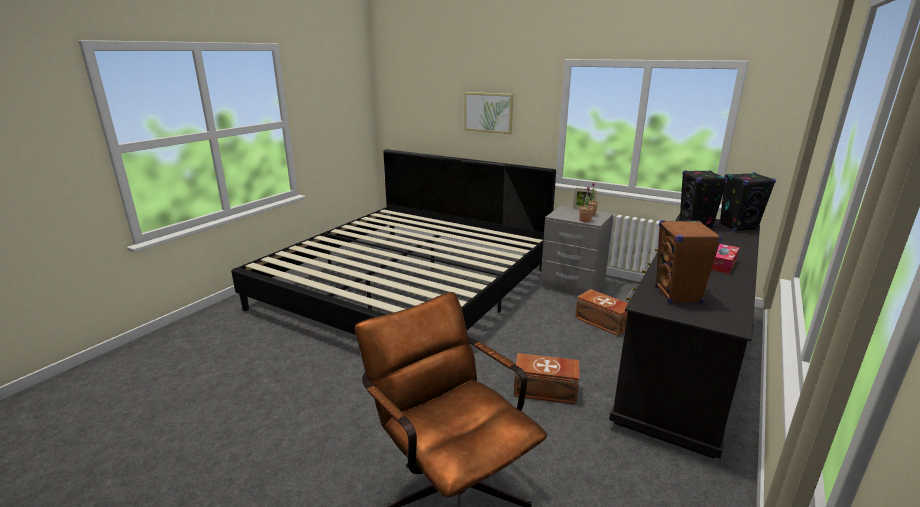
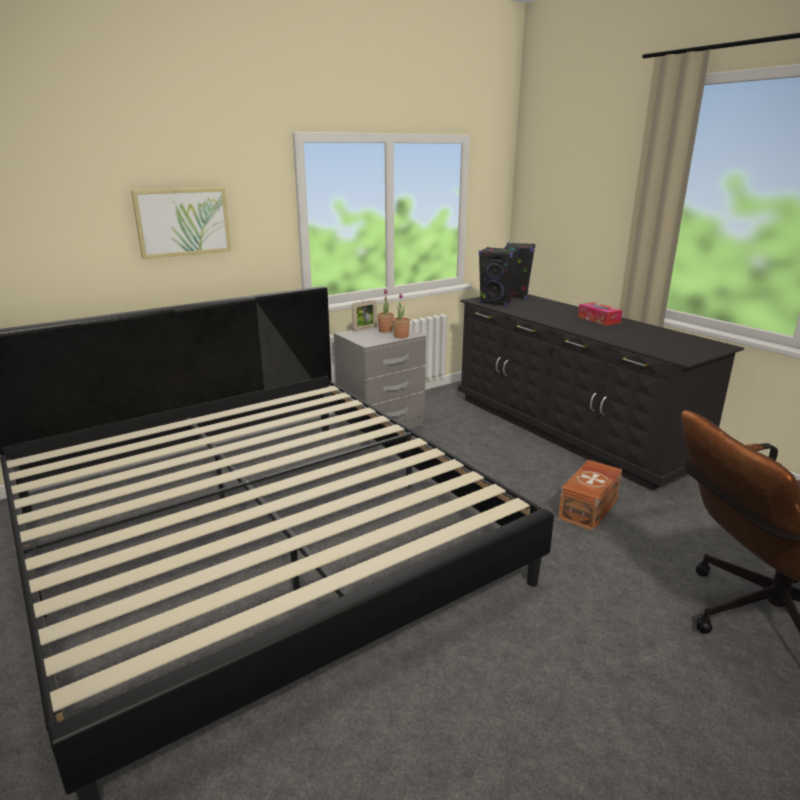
camera: 65 degrees left, 0 degrees up
(602, 323) = (476, 437): brown storage box -> none
(678, 295) = (662, 345): brown speaker -> none

